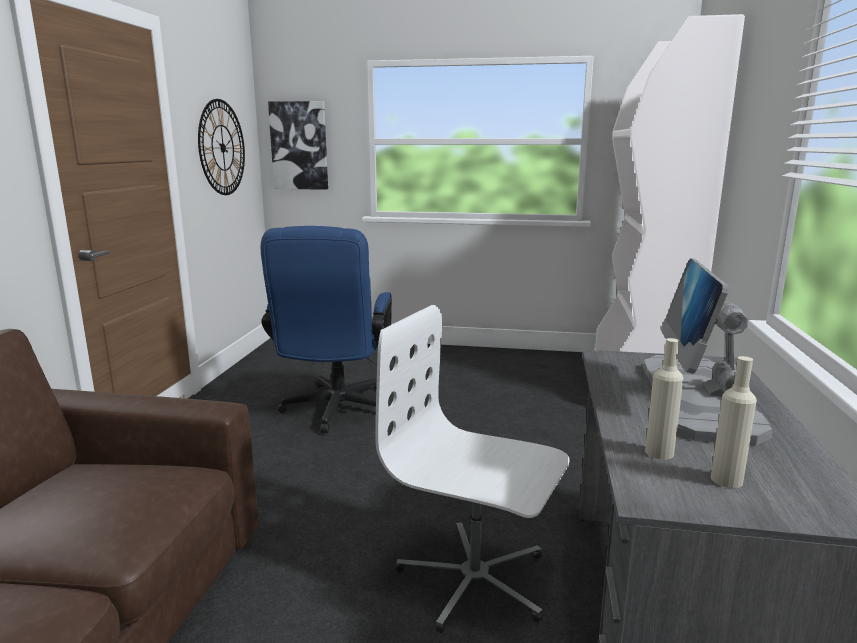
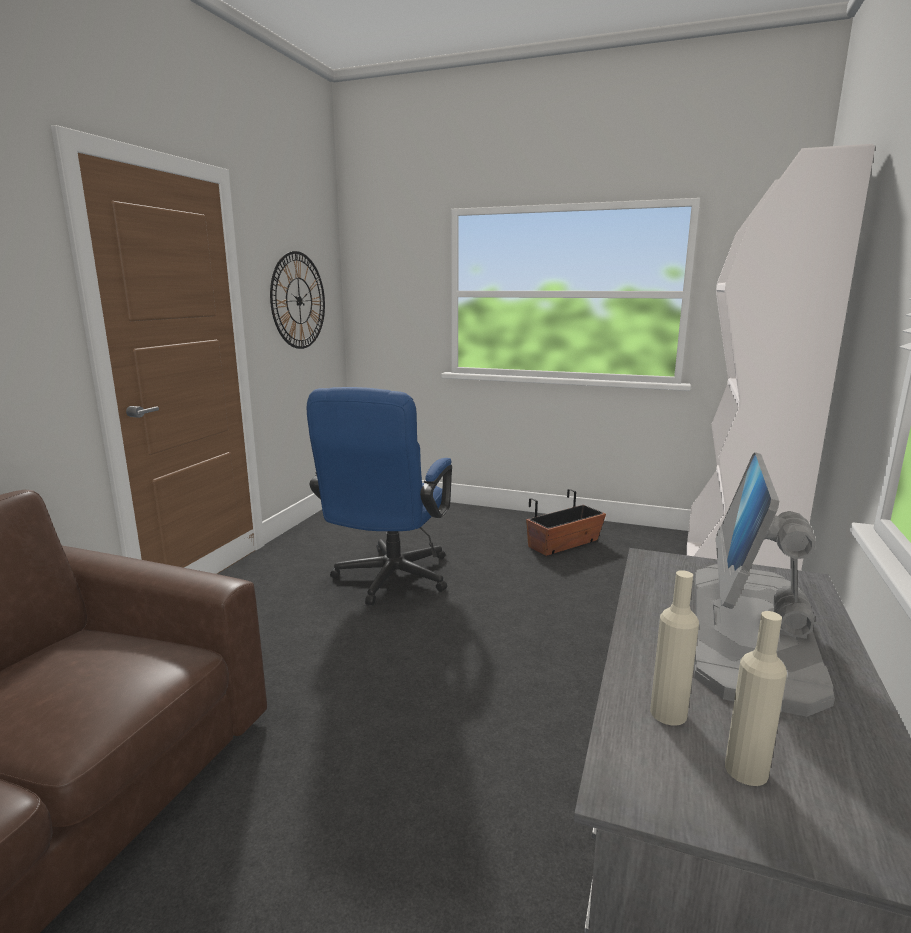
camera: 10 degrees right, 0 degrees up
(299, 146) = (381, 298): picture -> none
(474, 580) = (480, 808): white office chair -> none
(487, 370) = (564, 544): none -> planter

